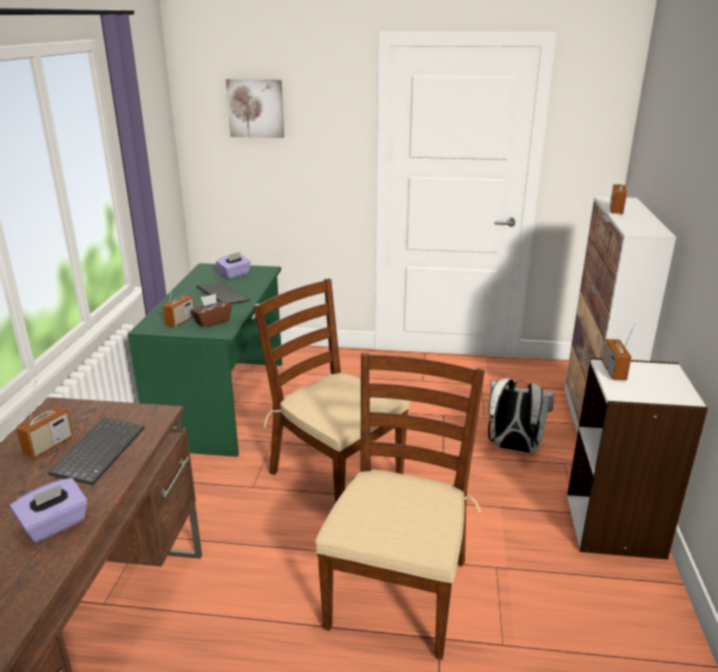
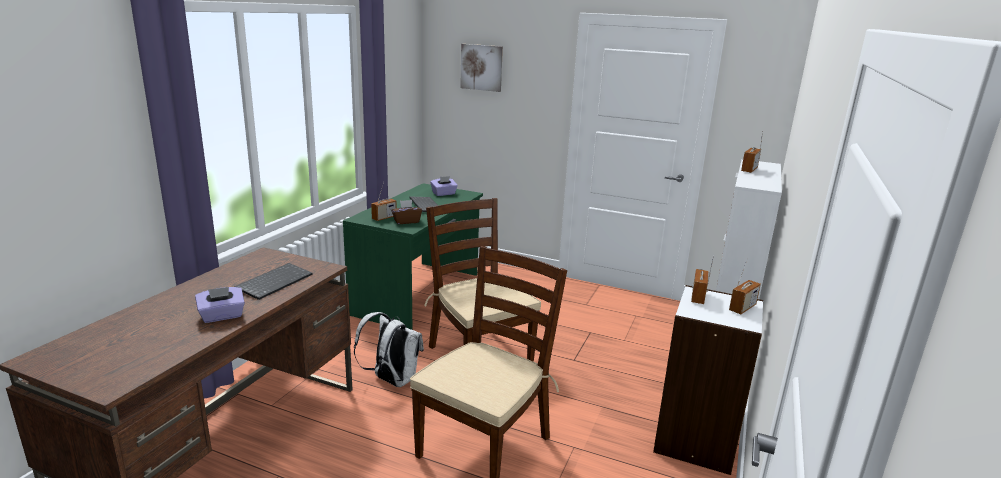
camera: 15 degrees right, 5 degrees down
(49, 446) = (246, 274): radio -> radio (742, 308)
(513, 448) = (637, 366): white backpack -> white backpack (392, 380)

